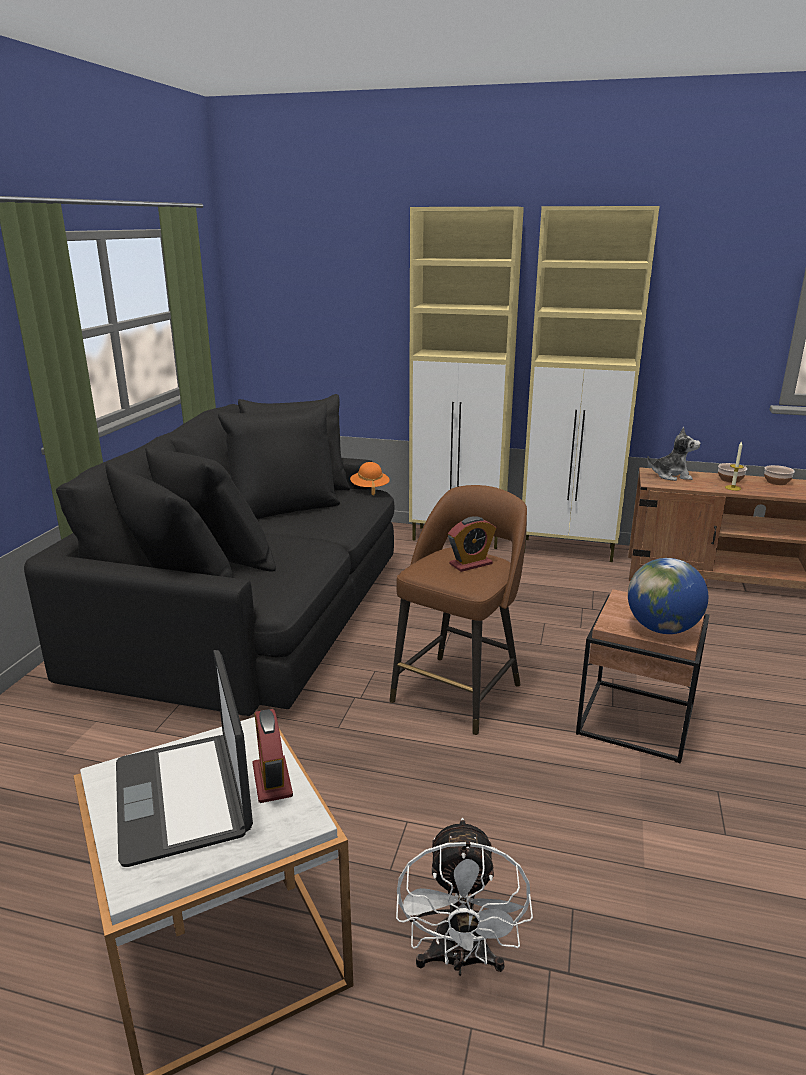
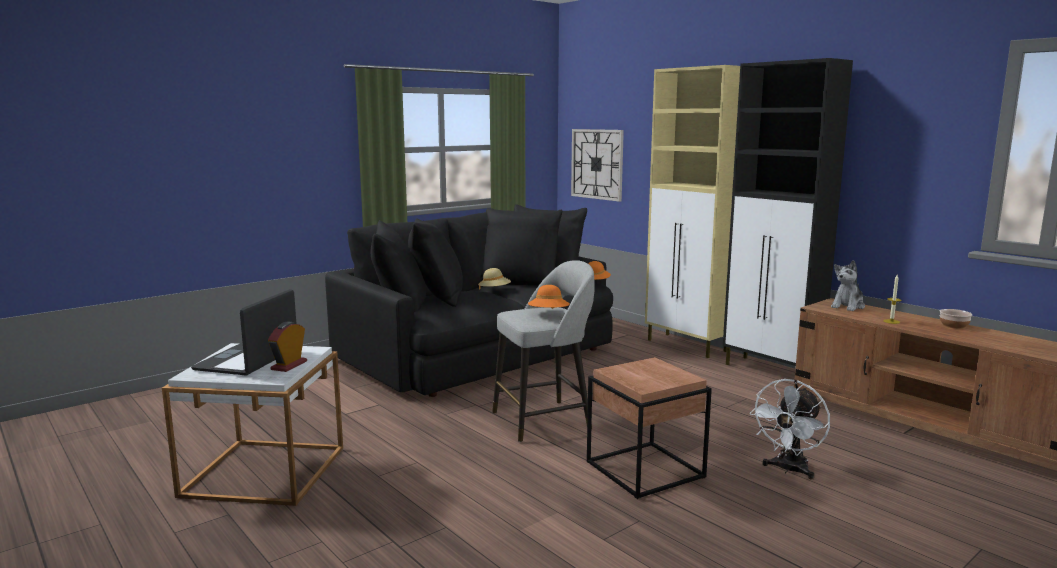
camera: 35 degrees right, 10 degrees down
(279, 529) = (494, 291): none -> beige hat
(296, 328) = (597, 164): none -> wall clock
(458, 691) = (544, 420): brown stool -> grey stool
(459, 960) = (355, 519): white fan -> white fan (788, 470)
(470, 564) = (548, 314): alarm clock -> orange hat
(569, 550) = (771, 371): beige cabinet -> black cabinet
(662, 629) = (643, 380): globe -> none
(671, 476) = (848, 306): plush toy -> plush toy turned 90 degrees clockwise
(730, 479) = (904, 317): bowl -> none

